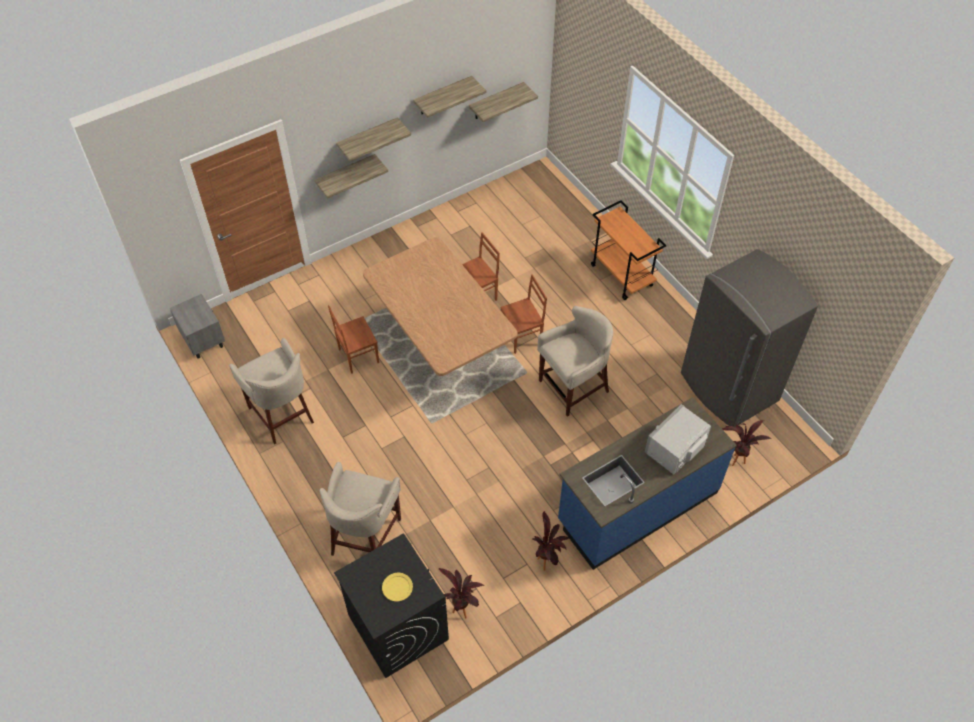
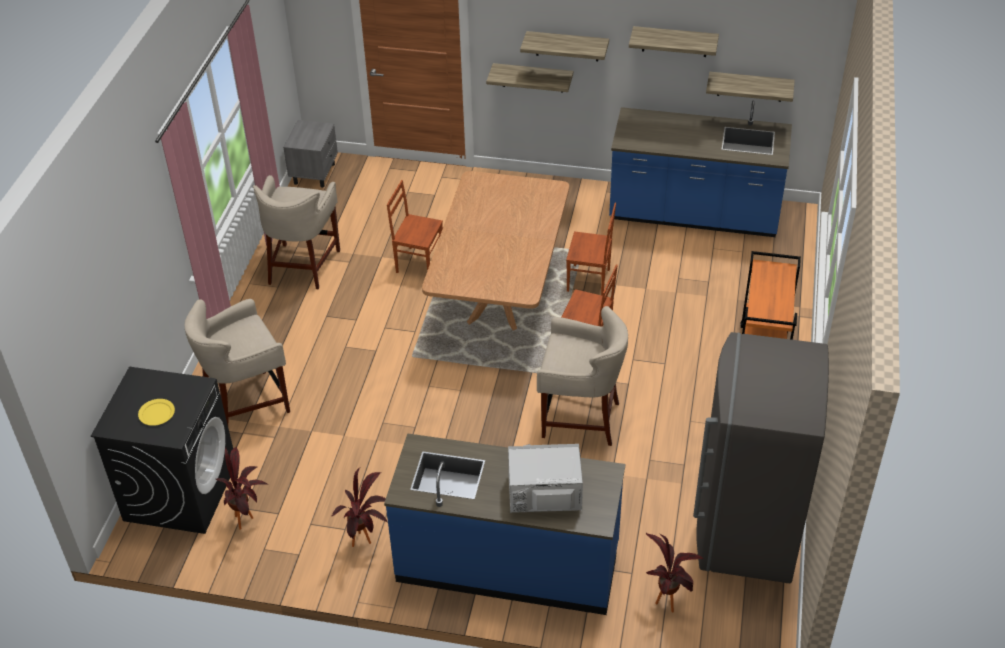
camera: 45 degrees right, 10 degrees down
(487, 209) = (694, 215): none -> blue counter

